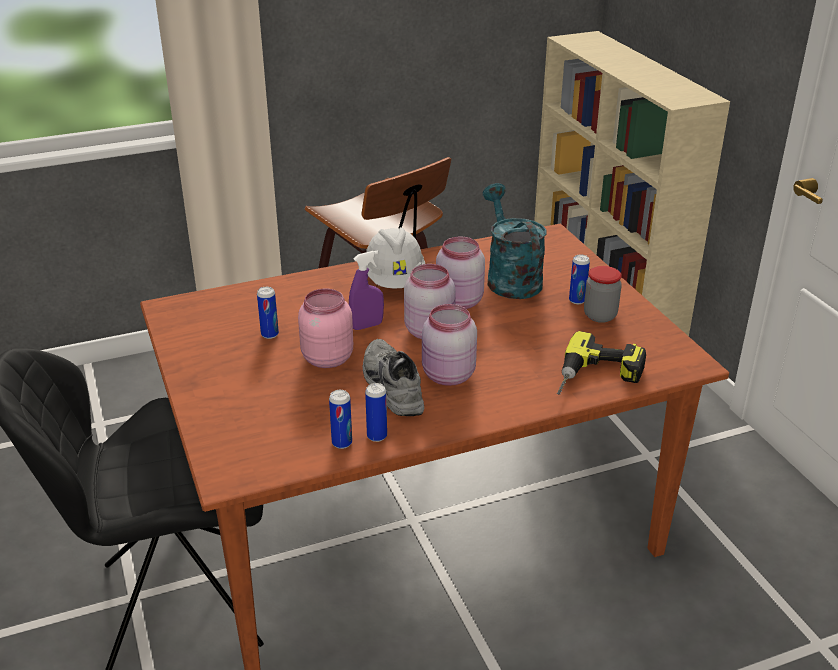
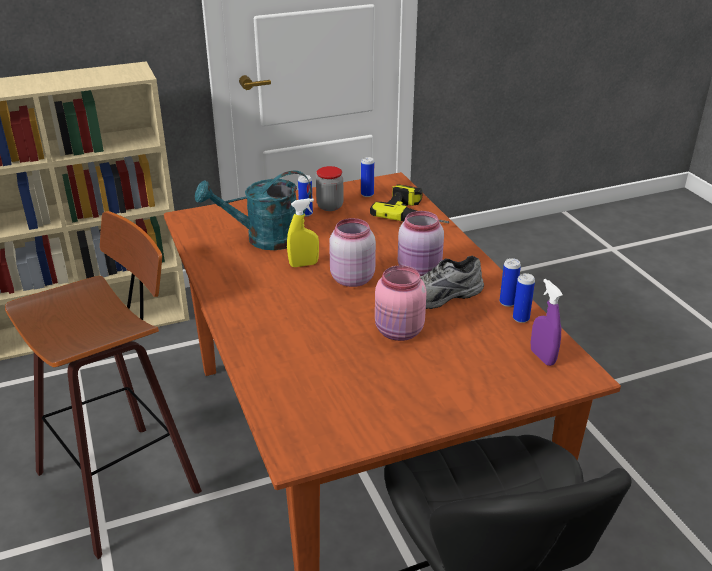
camera: 90 degrees left, 0 degrees up
(269, 334) = (357, 369): can -> can (367, 194)
(367, 326) = (342, 311): purple spray bottle -> purple spray bottle (542, 357)
(395, 281) = (258, 297): white hard hat -> none
(458, 302) = (303, 264): pink jar -> yellow spray bottle

